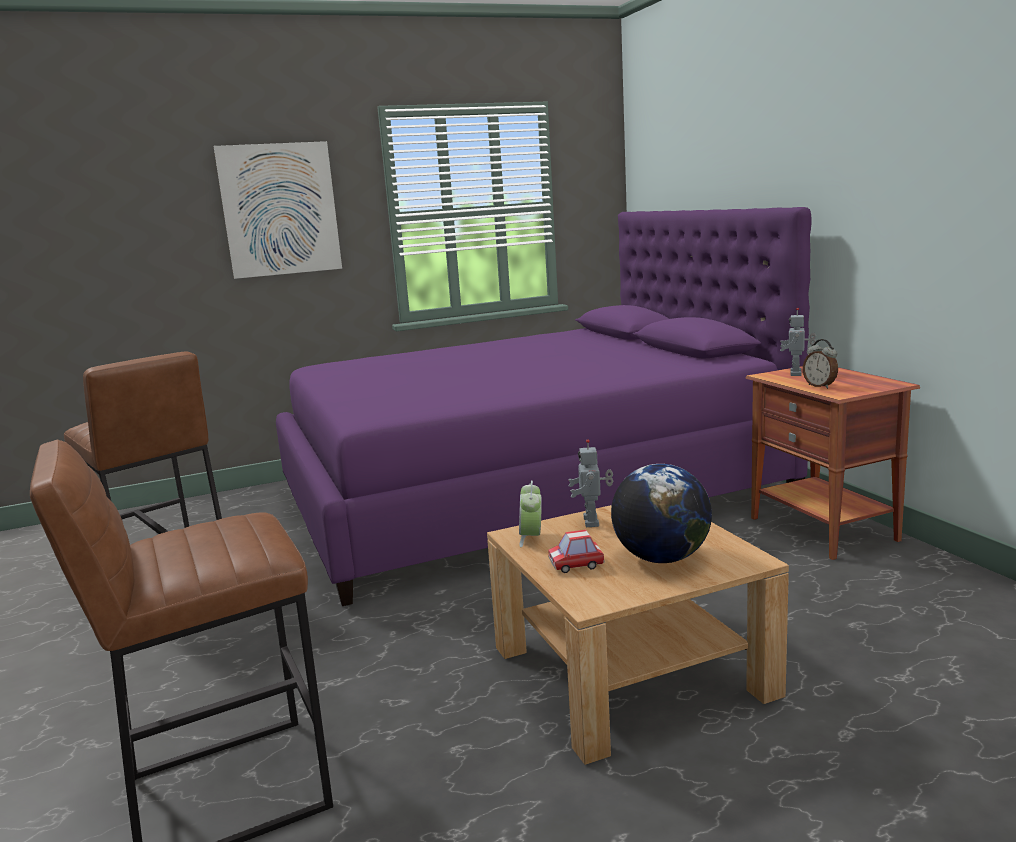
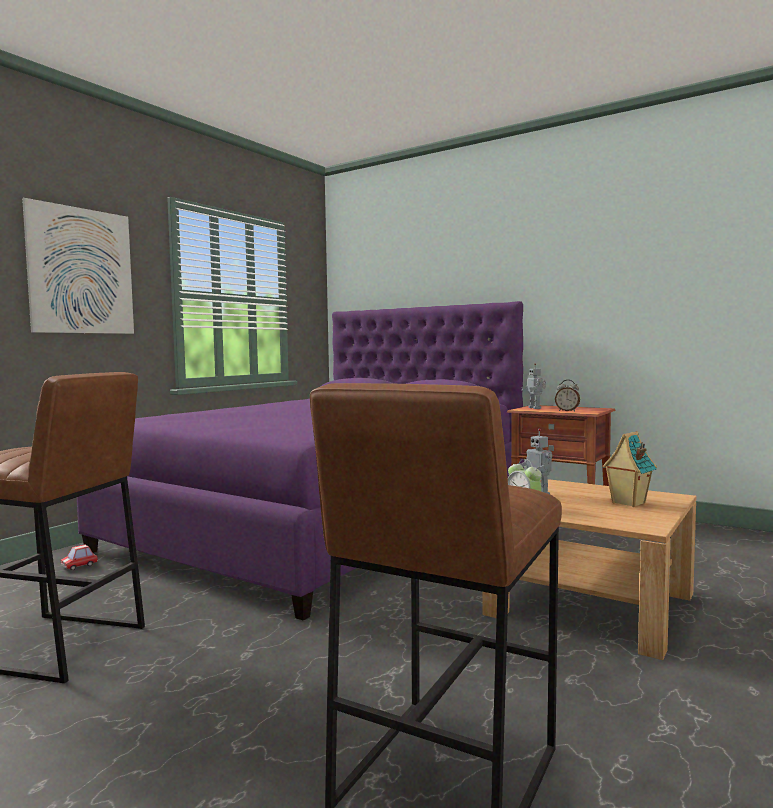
camera: 35 degrees left, 10 degrees down
(576, 565) = (589, 513): toy car -> toy car (79, 566)
(661, 558) = (627, 503): globe -> toy house

